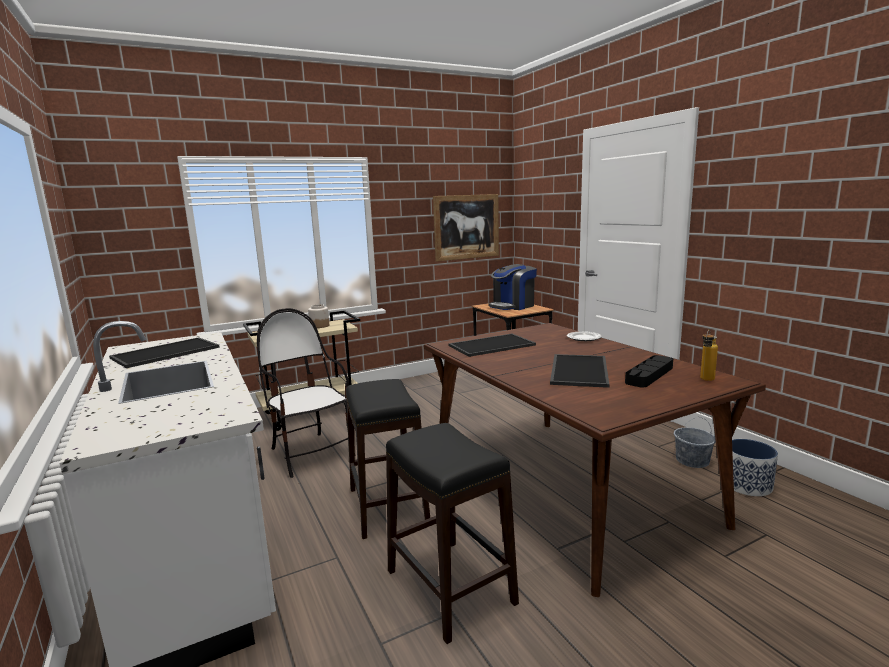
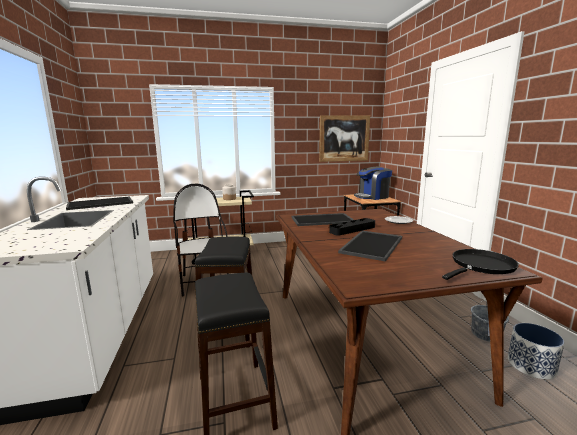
camera: 15 degrees right, 0 degrees up
(649, 375) = (430, 255): black tray -> black tray (352, 229)
(705, 380) = (480, 266): bottle -> black frying pan

